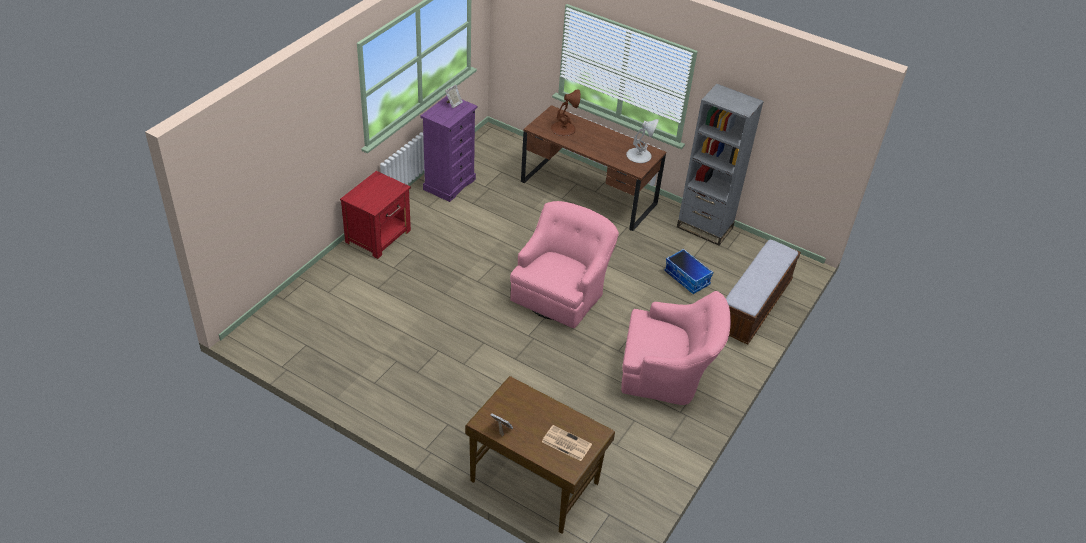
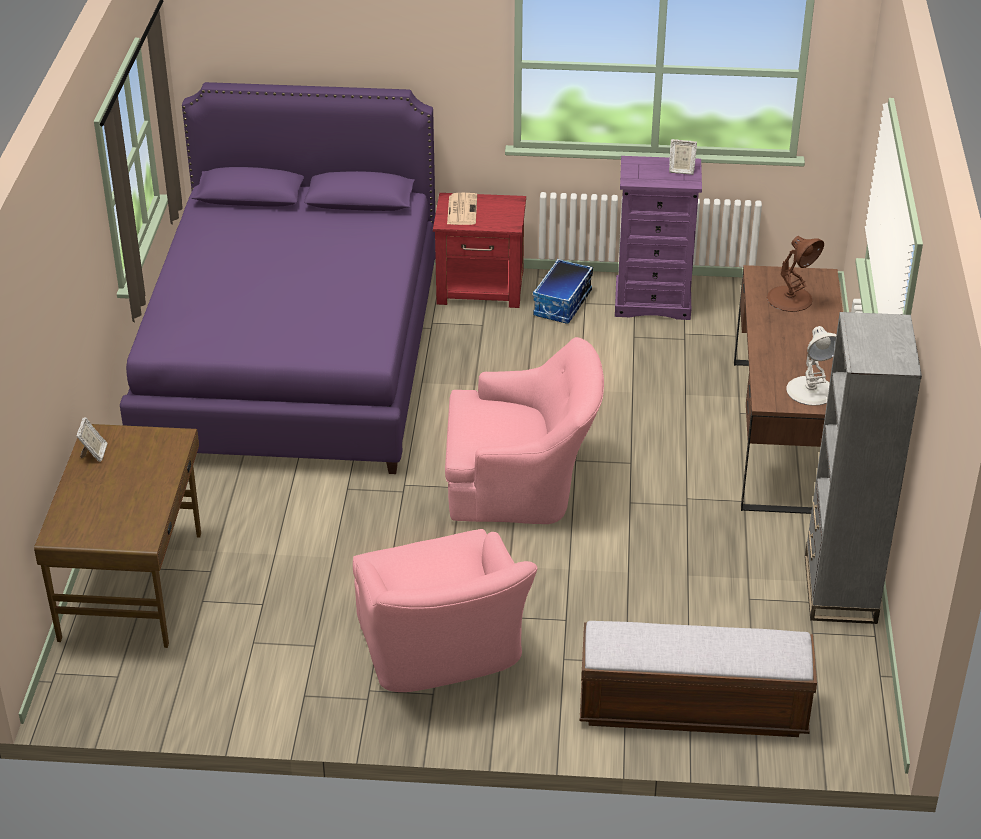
camera: 65 degrees right, 5 degrees down
(376, 335) = (293, 359): none -> purple bed
(565, 443) = (103, 516): newspaper -> newspaper (461, 209)
(687, 278) = (686, 607): storage box -> storage box (563, 304)

